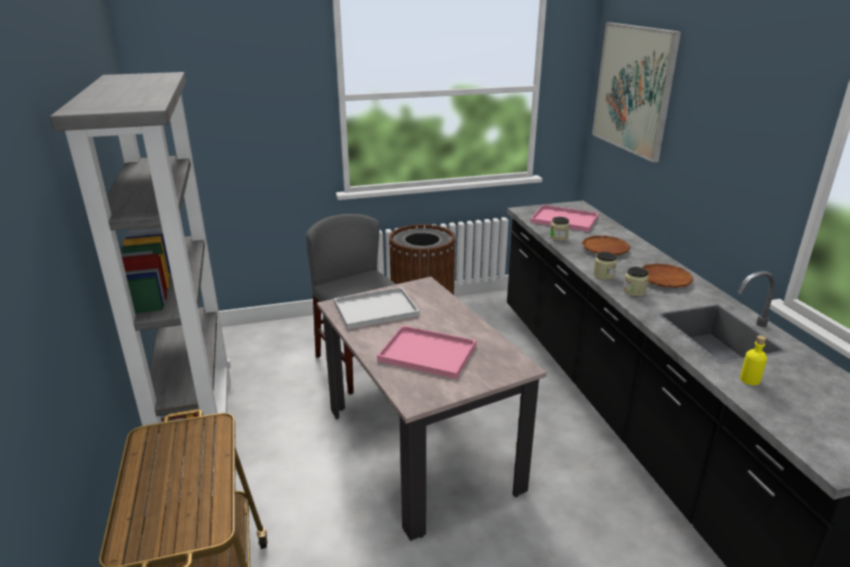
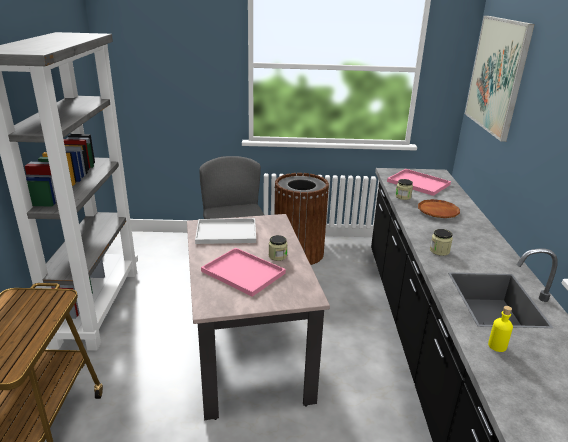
camera: 15 degrees right, 0 degrees up
(603, 275) = (421, 233): jar -> jar (277, 256)
(664, 279) = (475, 245): brown plate -> none

